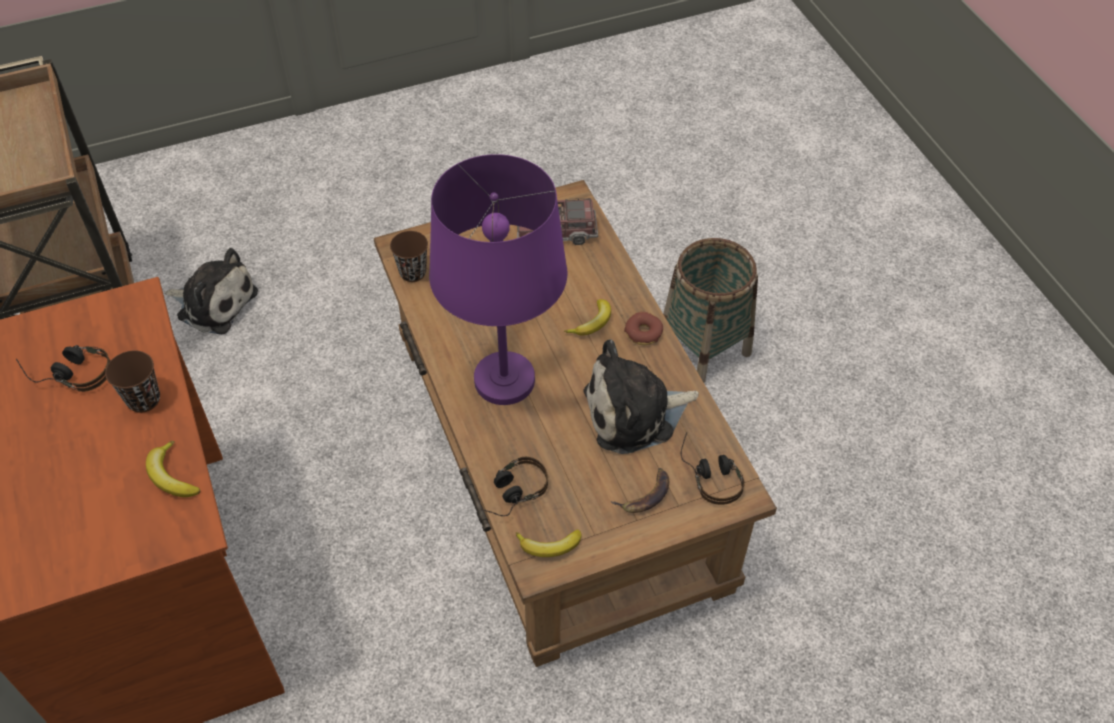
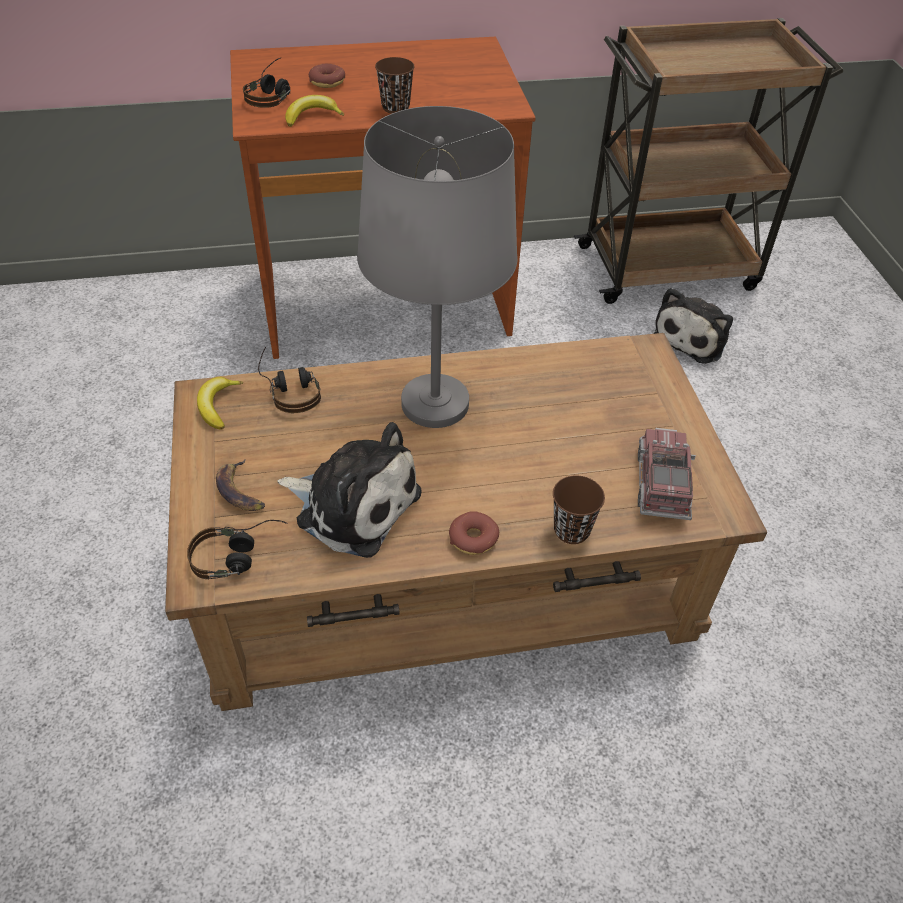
camera: 100 degrees right, 5 degrees down
(70, 373) = (437, 80): headphones -> headphones (272, 94)
(75, 484) = (327, 82): none -> donut
(413, 272) = (606, 354): brown cup -> brown cup (571, 530)
(504, 380) = (436, 403): purple table lamp -> grey table lamp
(592, 323) = (500, 492): banana -> none
(635, 413) = (353, 504): plush toy -> plush toy turned 120 degrees clockwise
(704, 347) = (591, 778): basket -> none

